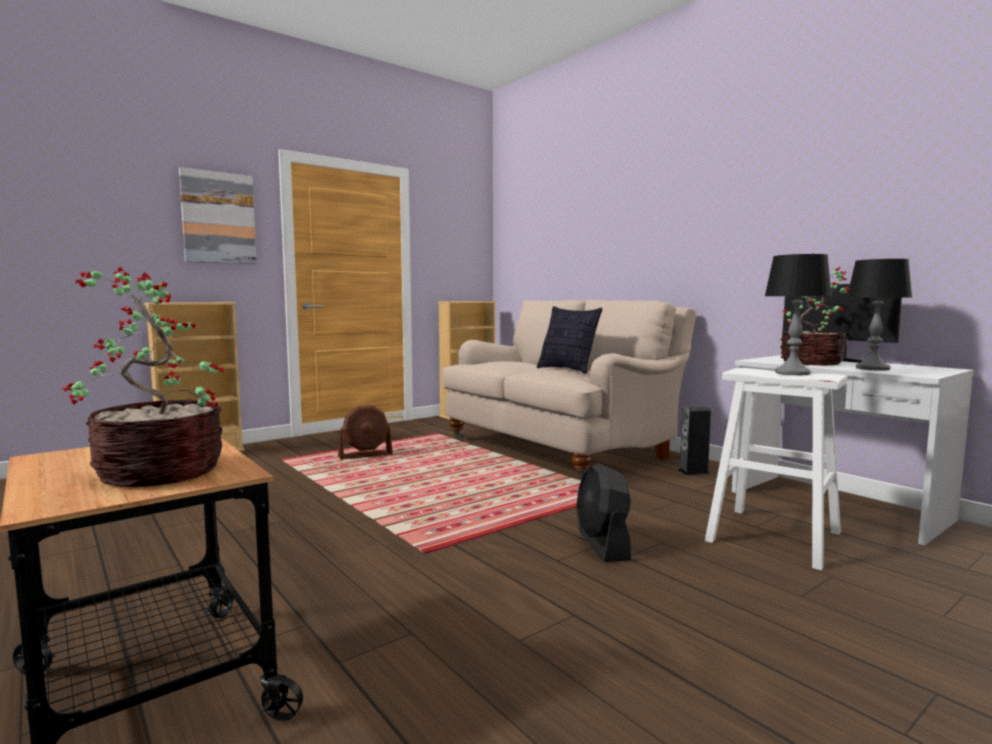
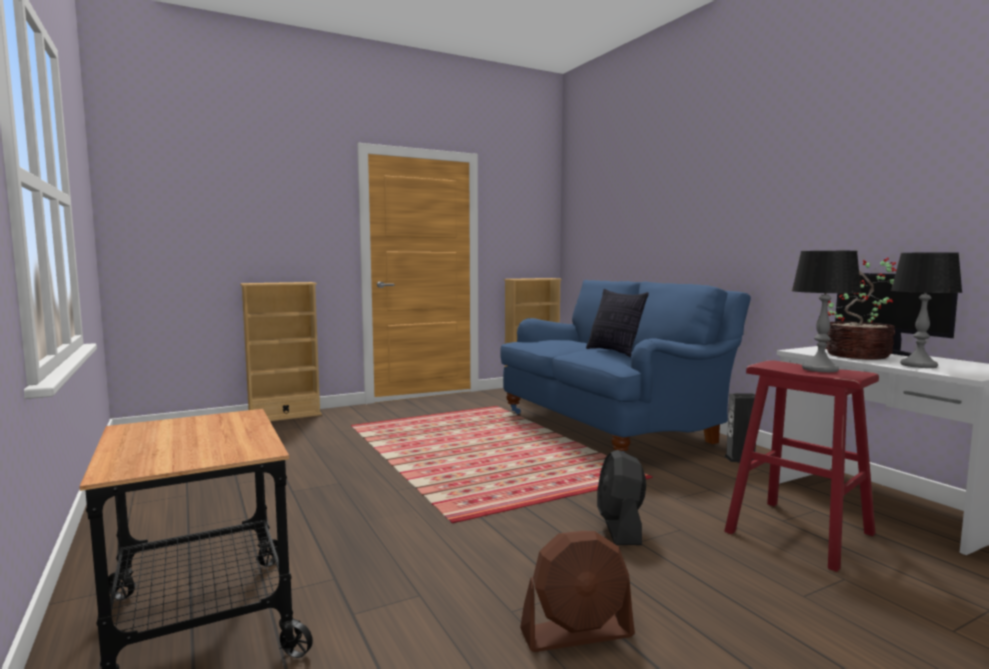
camera: 10 degrees right, 0 degrees up
(156, 471) = (204, 445): potted plant -> none
(218, 218) = (304, 207): picture -> none
(365, 456) = (425, 425): brown fan -> brown fan (577, 633)
(559, 448) = (610, 426): beige sofa -> blue sofa
(773, 536) = (799, 533): white stool -> red stool

